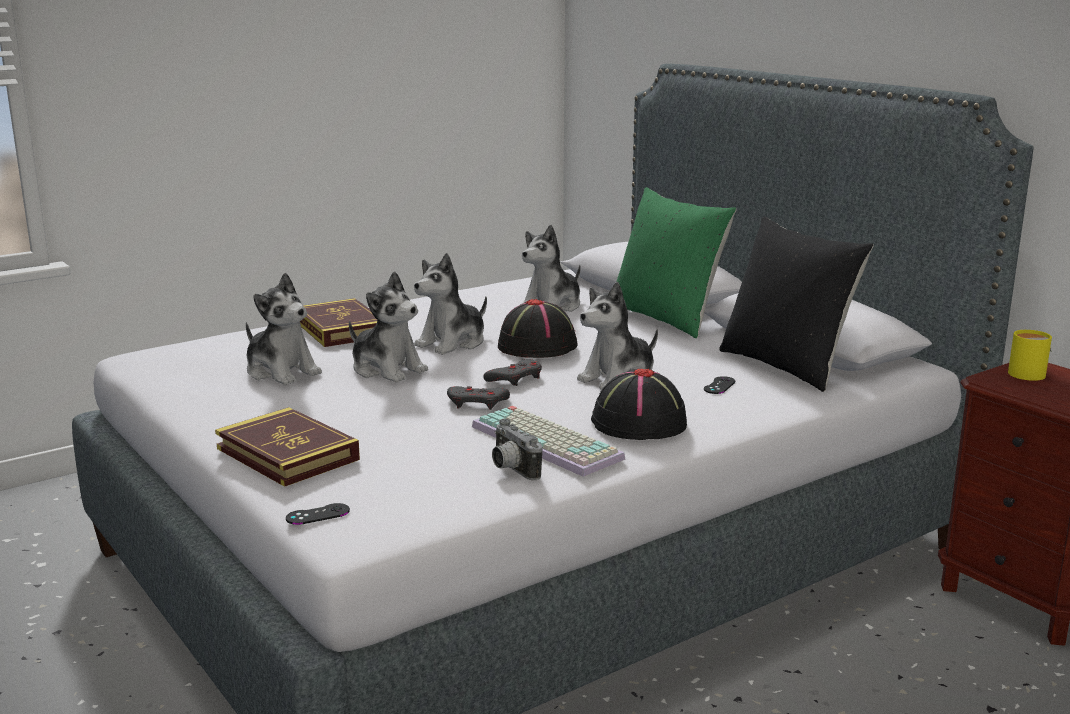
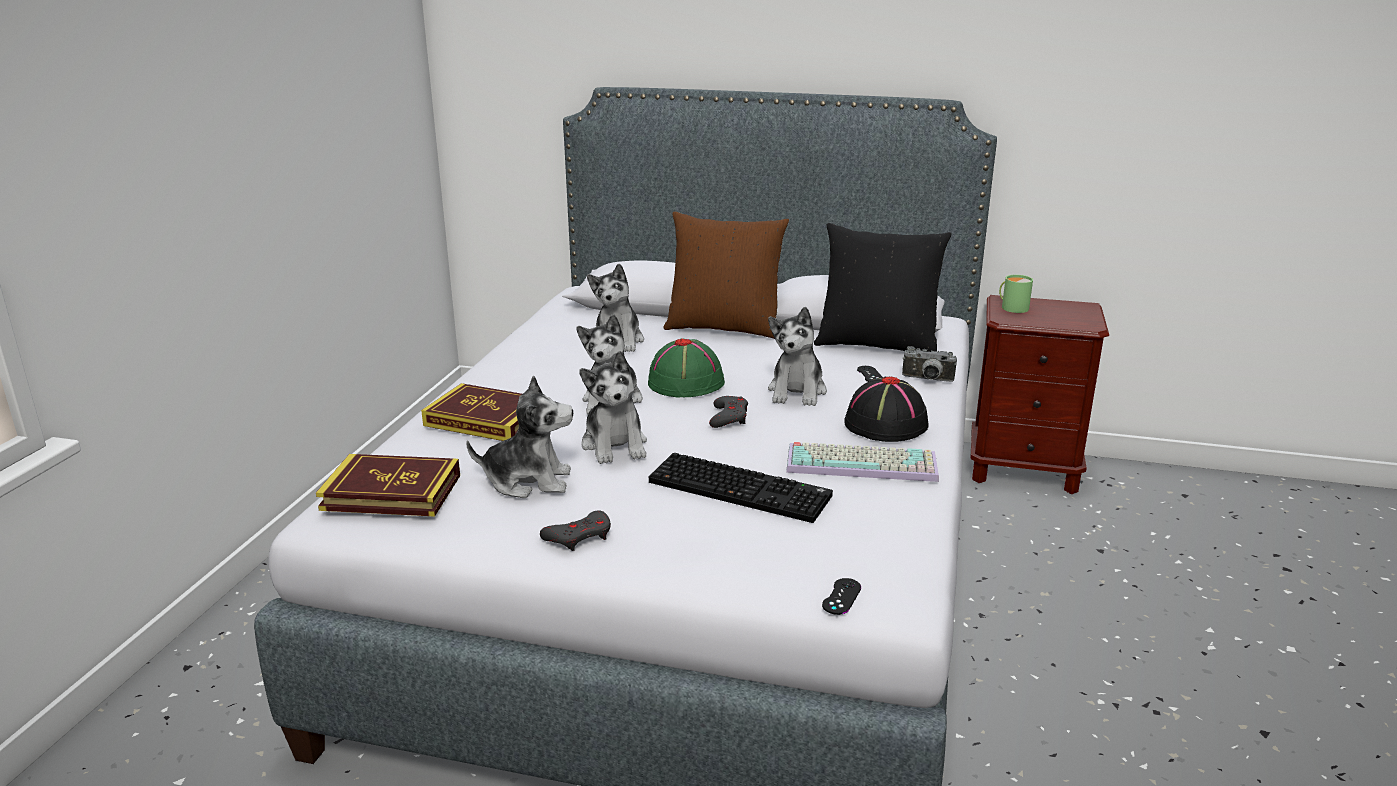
camera: 40 degrees left, 5 degrees up
(287, 454) = (706, 556): book -> book (391, 492)
(387, 369) = (615, 445): plush toy -> plush toy turned 75 degrees clockwise
(412, 425) = (742, 489): none -> keyboard
(477, 403) = (745, 449): grey game controller -> grey game controller (579, 536)
(510, 469) = (885, 496): camera -> camera (927, 380)
(537, 346) = (686, 382): black hat -> green hat
(667, 319) = (724, 328): green pillow -> brown pillow
(1025, 373) = (1012, 307): yellow mug -> green mug

